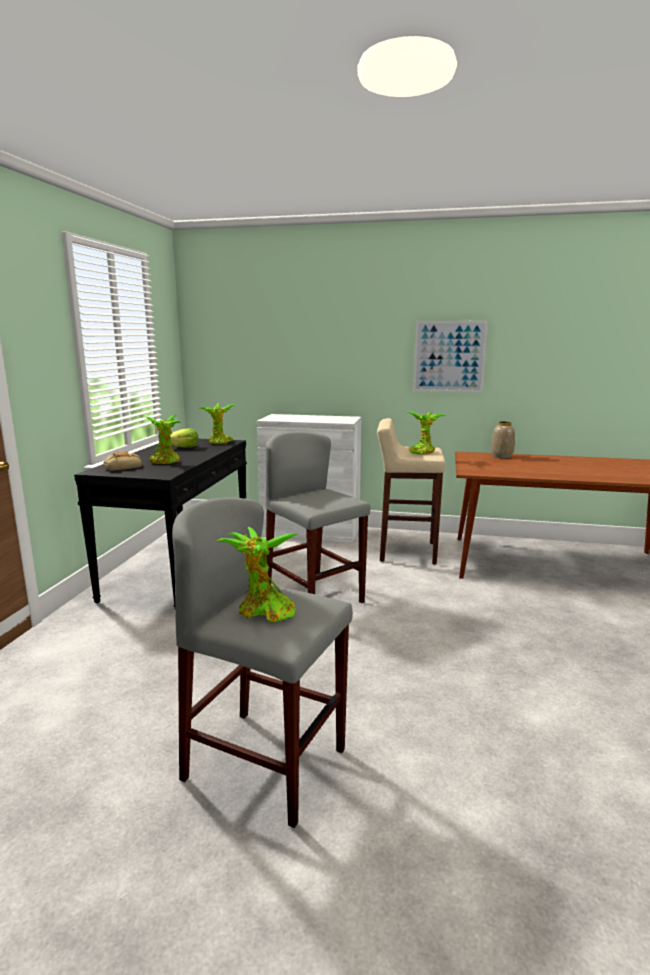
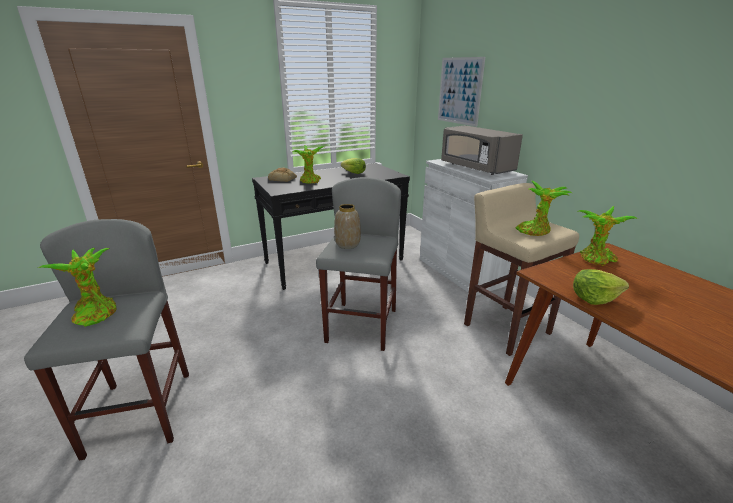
camera: 50 degrees right, 10 degrees up
(220, 443) = (385, 174): potted plant -> potted plant (596, 260)
(314, 418) = (475, 168): none -> grey microwave
(449, 356) = (642, 117): picture -> picture (459, 91)
(502, 456) = (654, 270): vase -> vase (348, 245)
(513, 473) = (594, 298): none -> lettuce

